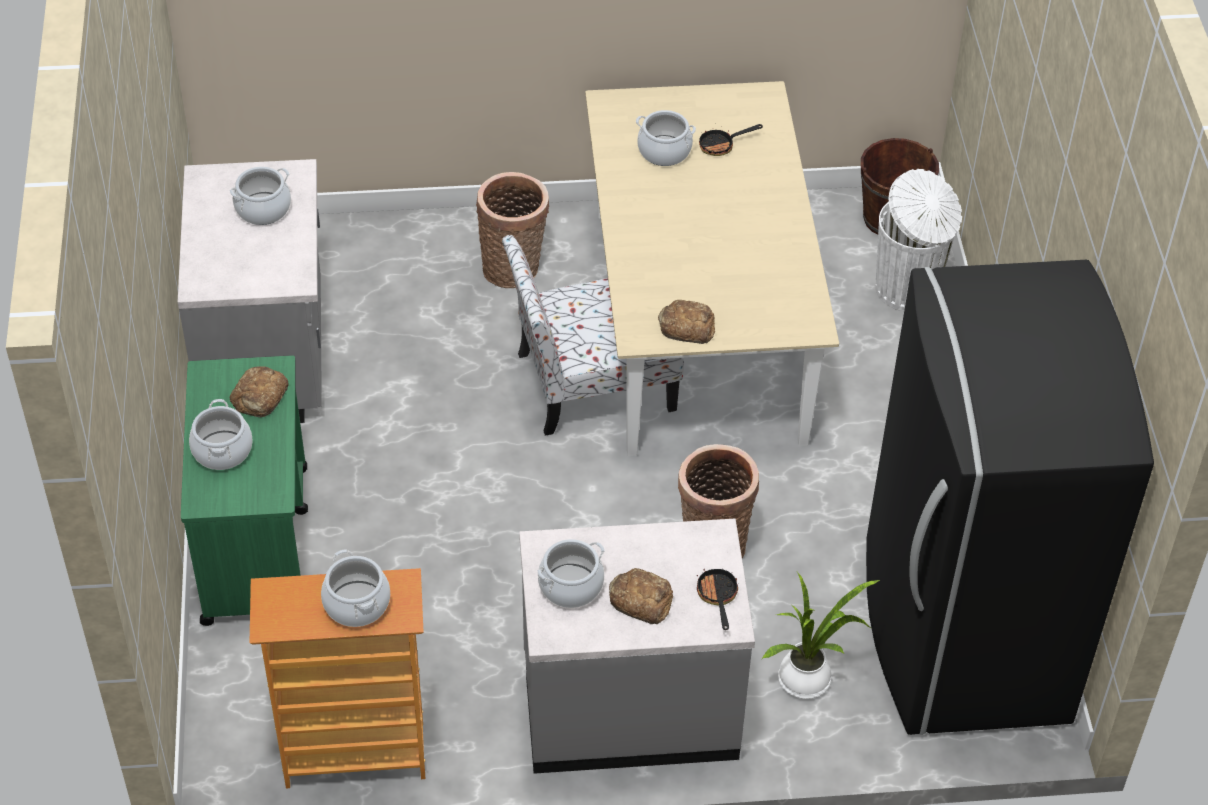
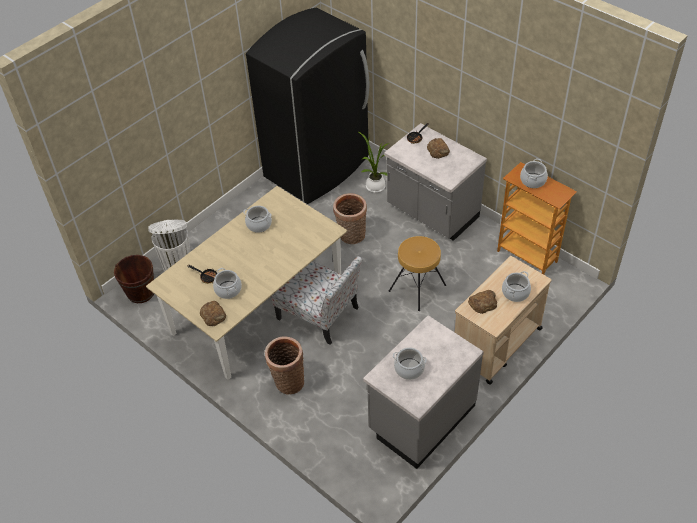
camera: 130 degrees left, 0 degrees up
(256, 543) = (496, 344): green cart -> beige cart
(487, 539) = (417, 288): none -> brown stool
(571, 586) = (453, 166): cooking pot -> cooking pot (259, 224)
(686, 326) = (313, 223): bread -> bread (213, 315)

